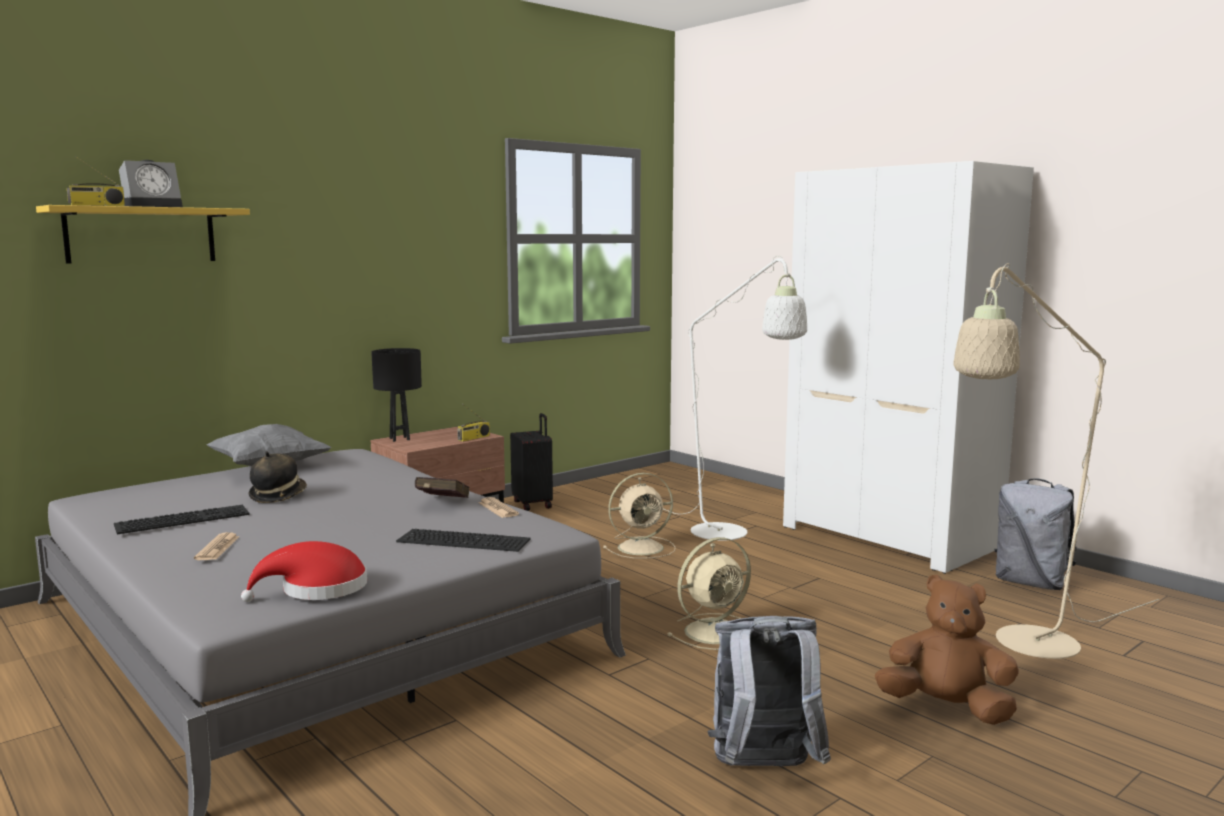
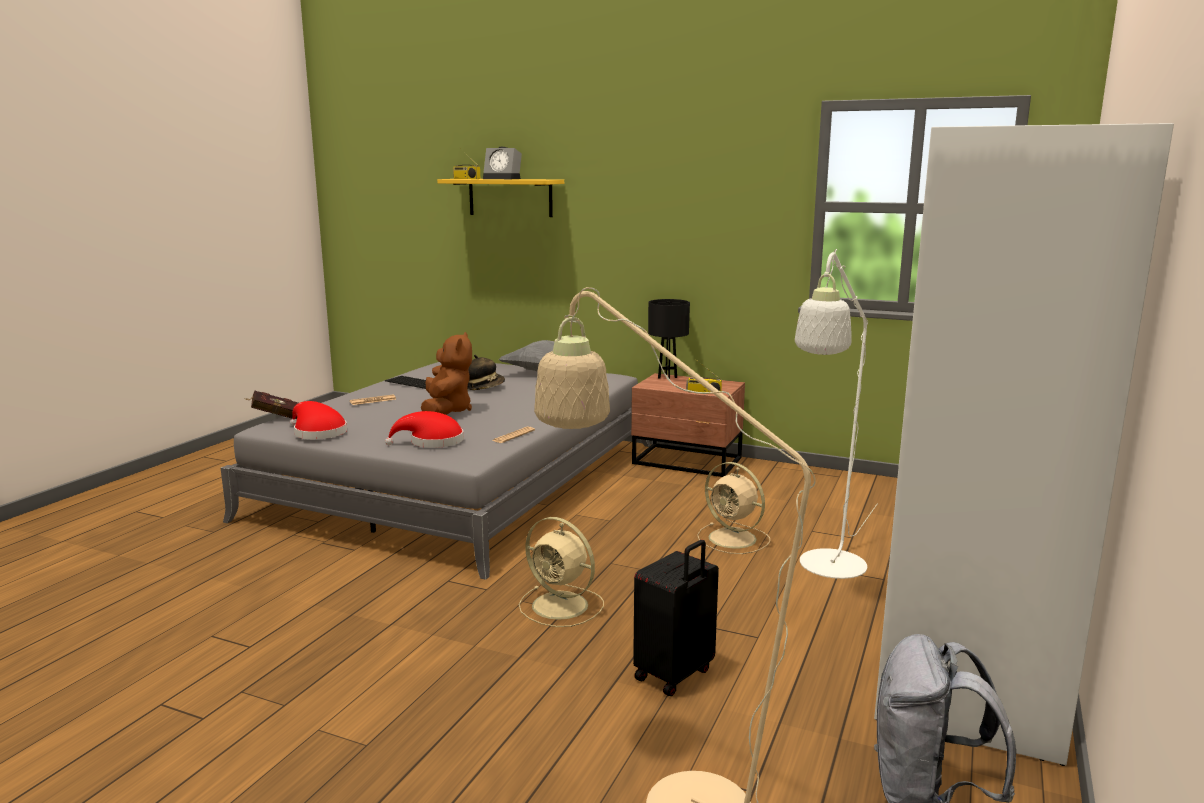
camera: 65 degrees right, 5 degrees up
(441, 504) = (510, 422): red book -> red book (274, 417)
(465, 540) = (432, 442): keyboard -> red hat
(533, 504) = (787, 476): black suitcase -> black suitcase (675, 675)
(764, 769) = (319, 666): grey backpack -> none
(946, 708) = (467, 746): brown plush toy -> brown plush toy (447, 411)

